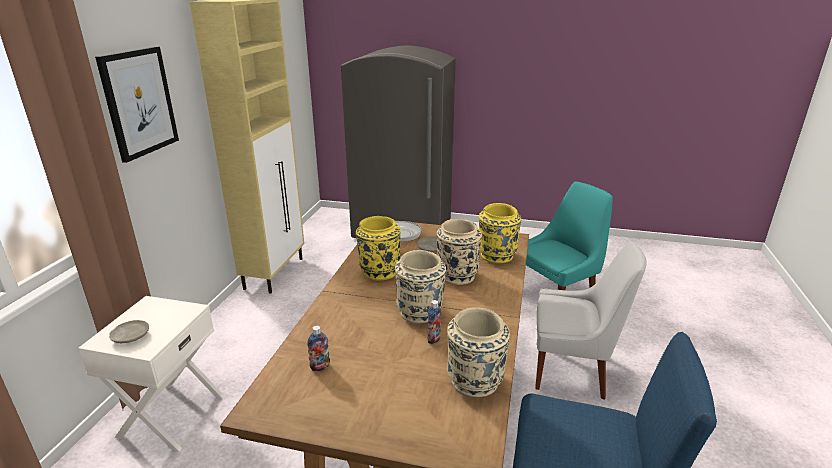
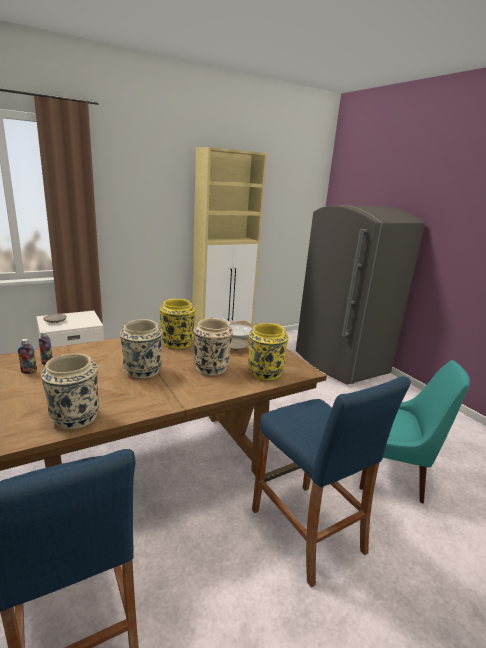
camera: 45 degrees right, 5 degrees down
(139, 102) = (136, 201): picture -> none
(434, 339) = (114, 386): bottle -> bottle (29, 372)
(572, 370) = (307, 530): white chair -> blue stool

